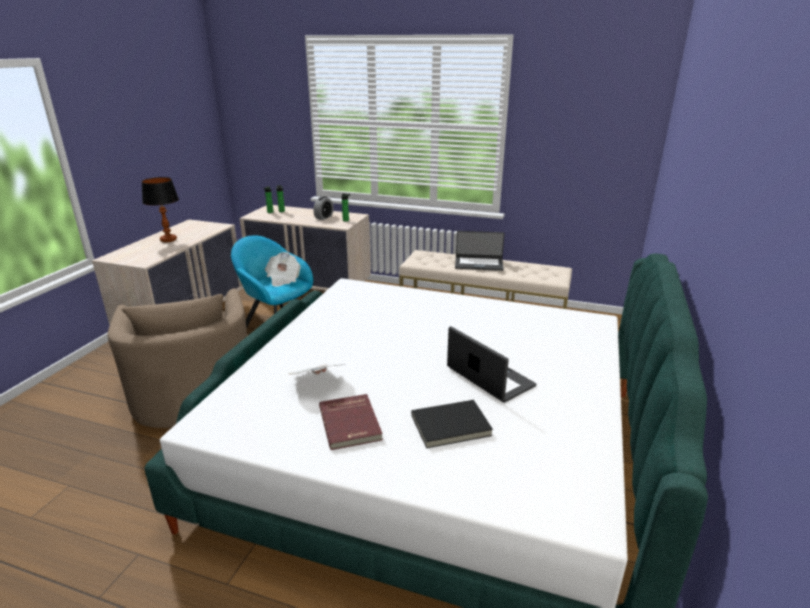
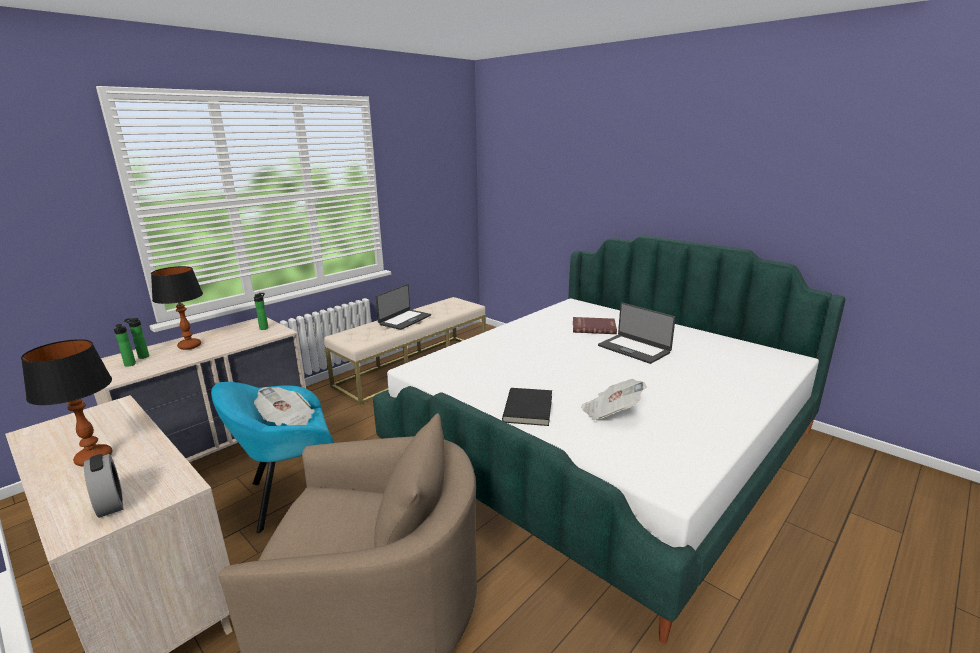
camera: 65 degrees left, 5 degrees down
(303, 214) = (190, 346): none -> table lamp
(324, 217) = (228, 337): alarm clock -> alarm clock (110, 503)
(351, 423) = (683, 408): red book -> red book (593, 327)
(451, 426) = (695, 373): black book -> black book (529, 409)
(489, 377) = (634, 349): laptop -> laptop turned 120 degrees counterclockwise

